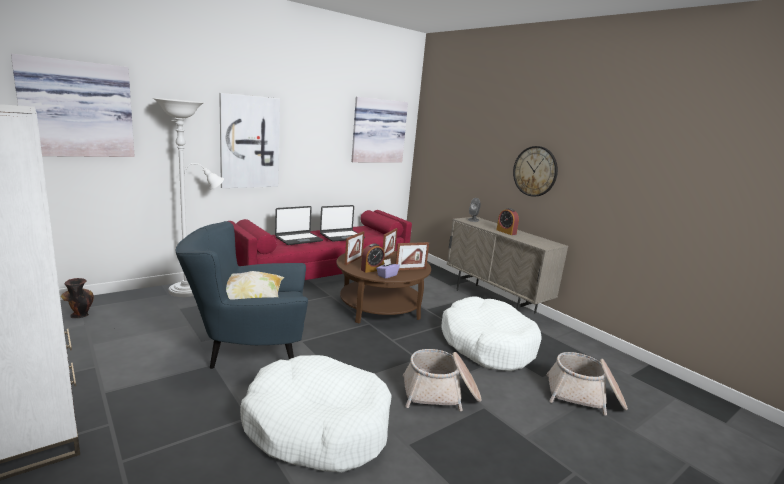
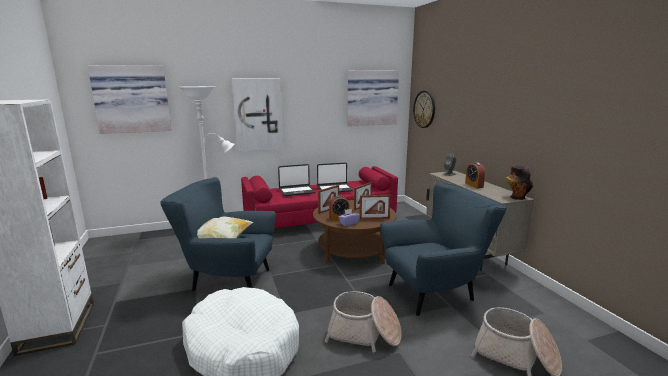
camera: 20 degrees right, 0 degrees up
(79, 314) = (133, 244): vase -> vase (516, 197)
(487, 344) = (436, 292): white dog bed -> blue armchair
(535, 171) = (503, 125): wall clock -> wall clock (424, 109)

